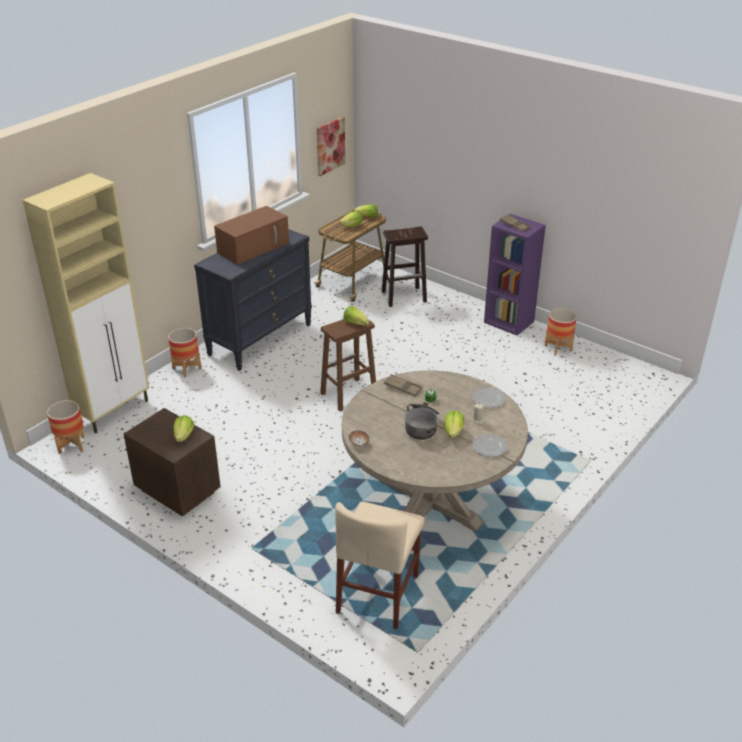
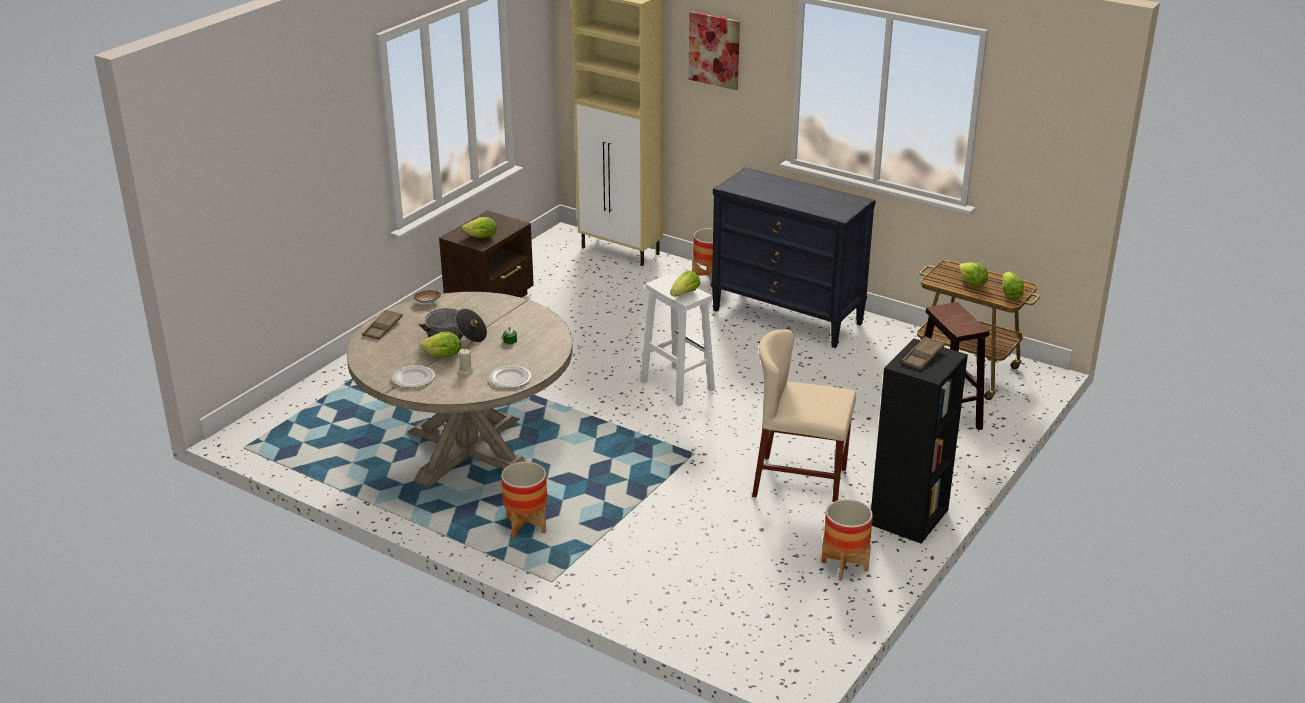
camera: 85 degrees right, 5 degrees down
(71, 445) = (561, 239): planter -> planter (526, 526)
(254, 247) = (800, 193): brown microwave -> none
(330, 146) = (1038, 172): picture -> picture (714, 50)
(348, 395) = (676, 385): brown stool -> white stool
(378, 593) = (327, 422): beige chair -> beige chair (800, 482)
(403, 388) = (532, 323): brown tray -> brown tray (383, 328)
(509, 322) = (909, 518): purple bookcase -> black bookcase

